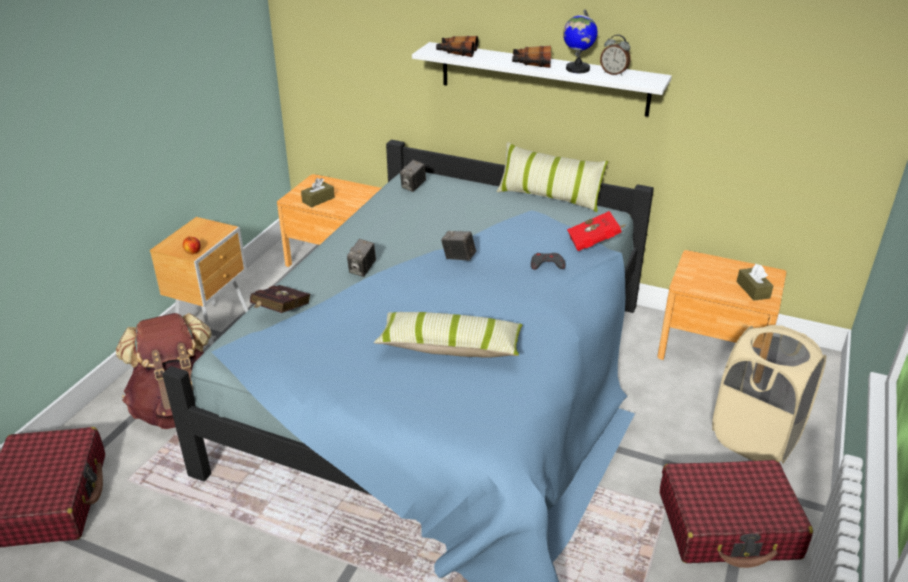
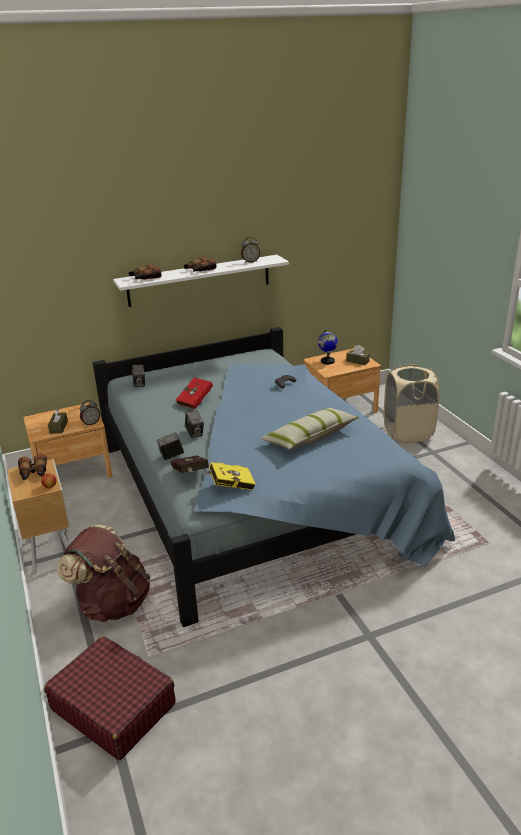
camera: 45 degrees left, 5 degrees down
(204, 232) = (34, 473): none -> binoculars
(280, 347) = (230, 486): none -> yellow book
(348, 210) = (91, 423): none -> alarm clock
(458, 258) = (237, 401): camera -> camera (171, 456)
(549, 197) = (223, 357): pillow -> none
(577, 69) = (229, 265): globe -> globe (327, 361)
(595, 243) = (287, 364): red book -> red book (196, 401)
(728, 525) = (447, 470): red suitcase -> none

